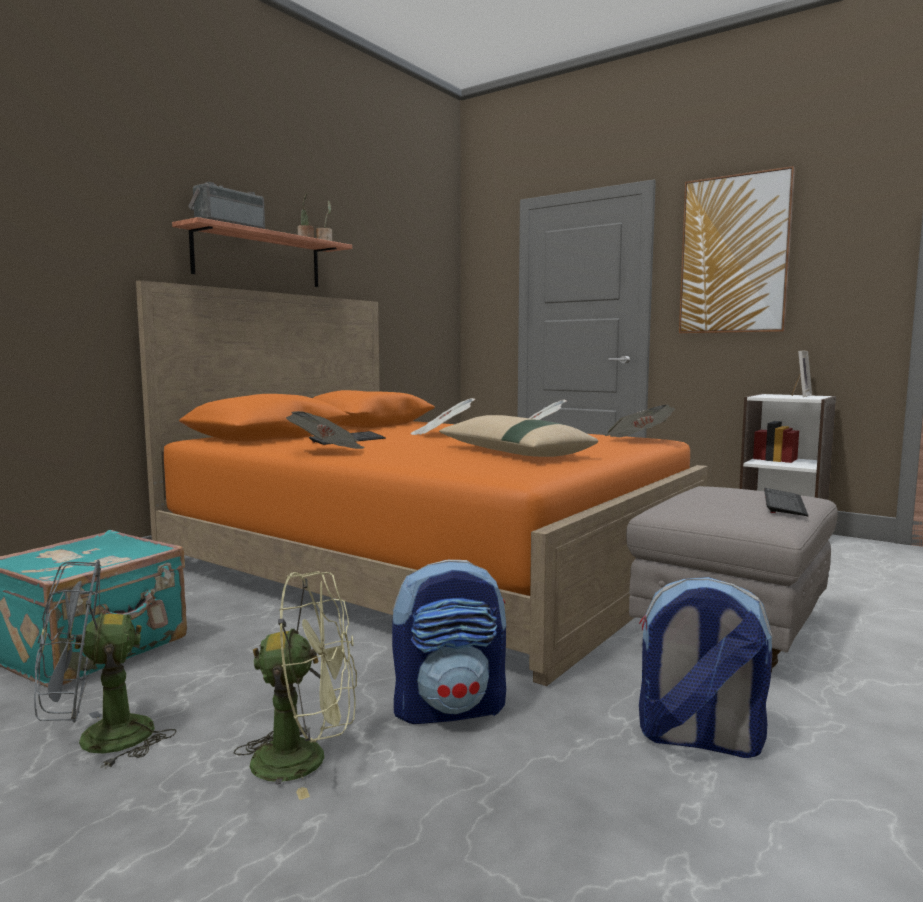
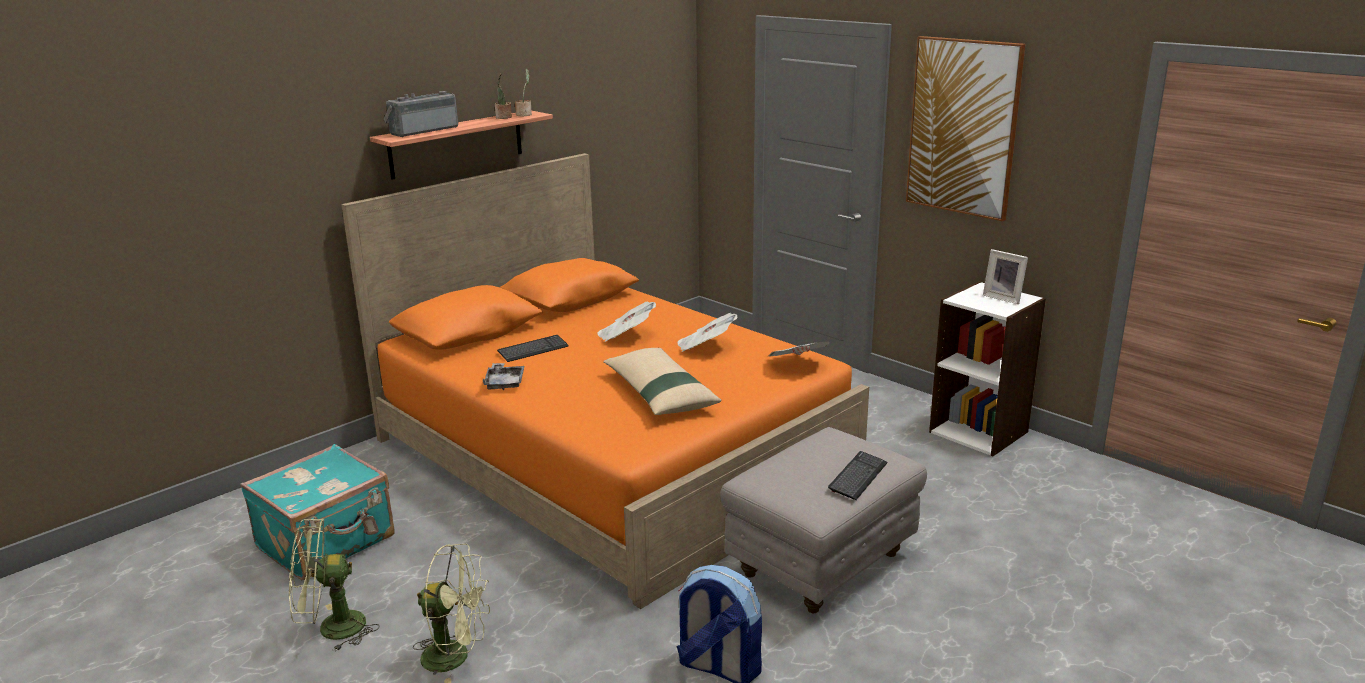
camera: 10 degrees right, 15 degrees up
(98, 741) = (331, 629): grey fan -> green fan
(328, 452) = (504, 383): newspaper -> grey tray
(450, 708) = (563, 623): backpack -> none
(799, 396) = (1004, 298): picture frame -> picture frame turned 90 degrees clockwise

